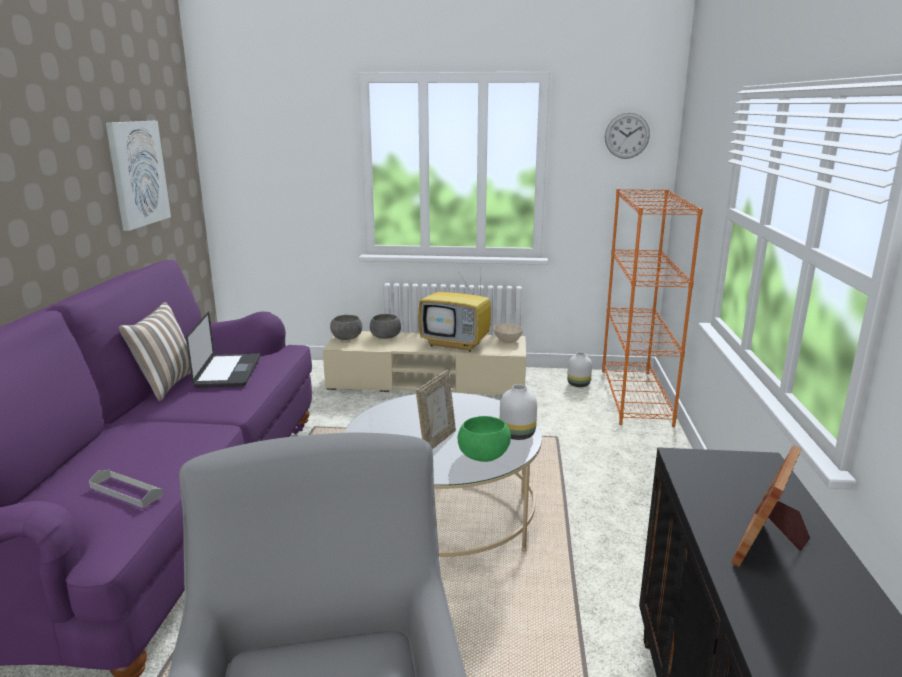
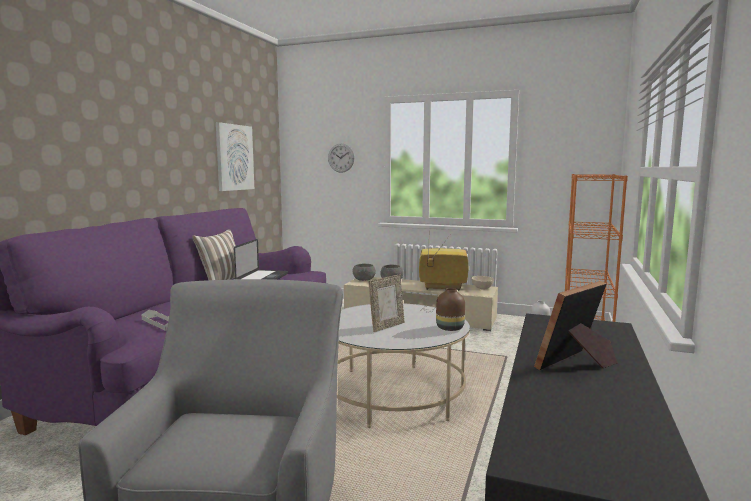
camera: 15 degrees right, 10 degrees down
(456, 344) = (441, 288): television -> television turned 150 degrees clockwise
(483, 455) = (416, 336): green bowl -> none
(517, 435) = (449, 328): white vase -> brown vase
(627, 135) = (580, 134): wall clock -> wall clock (341, 158)

